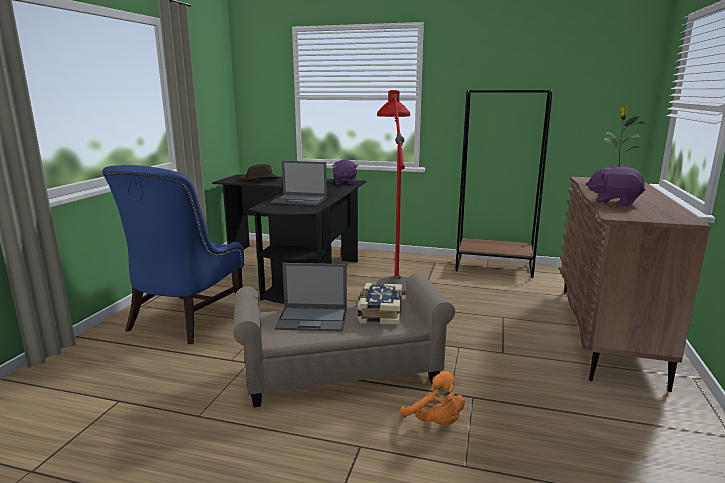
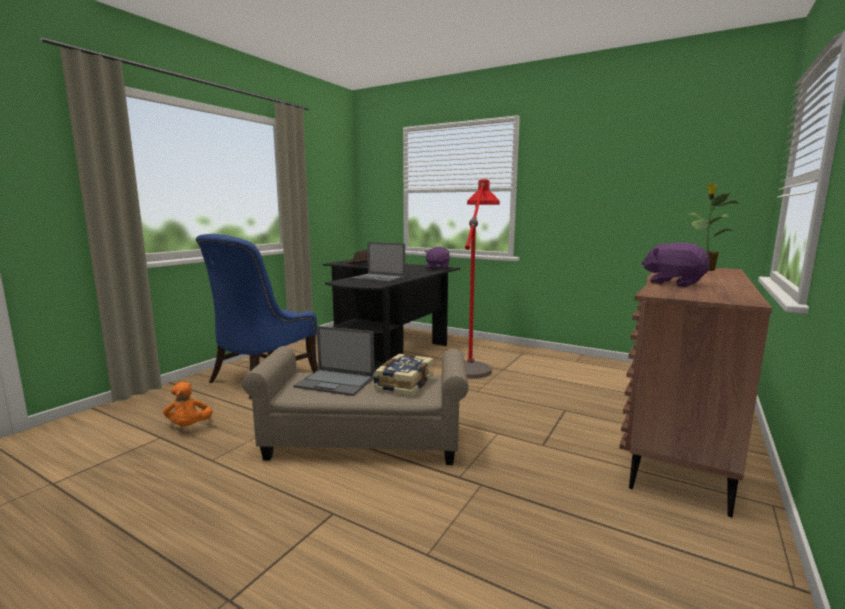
camera: 15 degrees right, 5 degrees down
(435, 423) = (424, 504): orange plush toy -> orange plush toy (189, 427)
(494, 268) = (583, 363): clothes rack -> none

